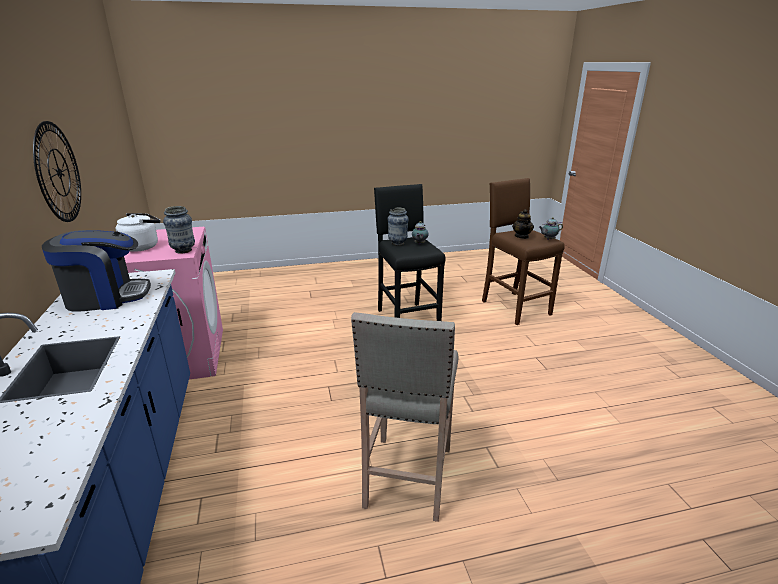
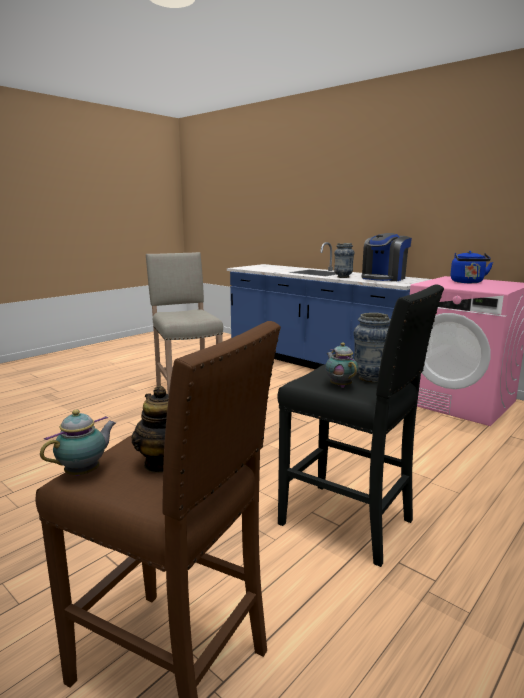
camera: 145 degrees right, 10 degrees down
(58, 172) = (473, 207): wall clock -> none
(142, 246) = (467, 282): white kettle -> blue kettle
(183, 250) = (433, 284): vase -> vase (343, 277)

